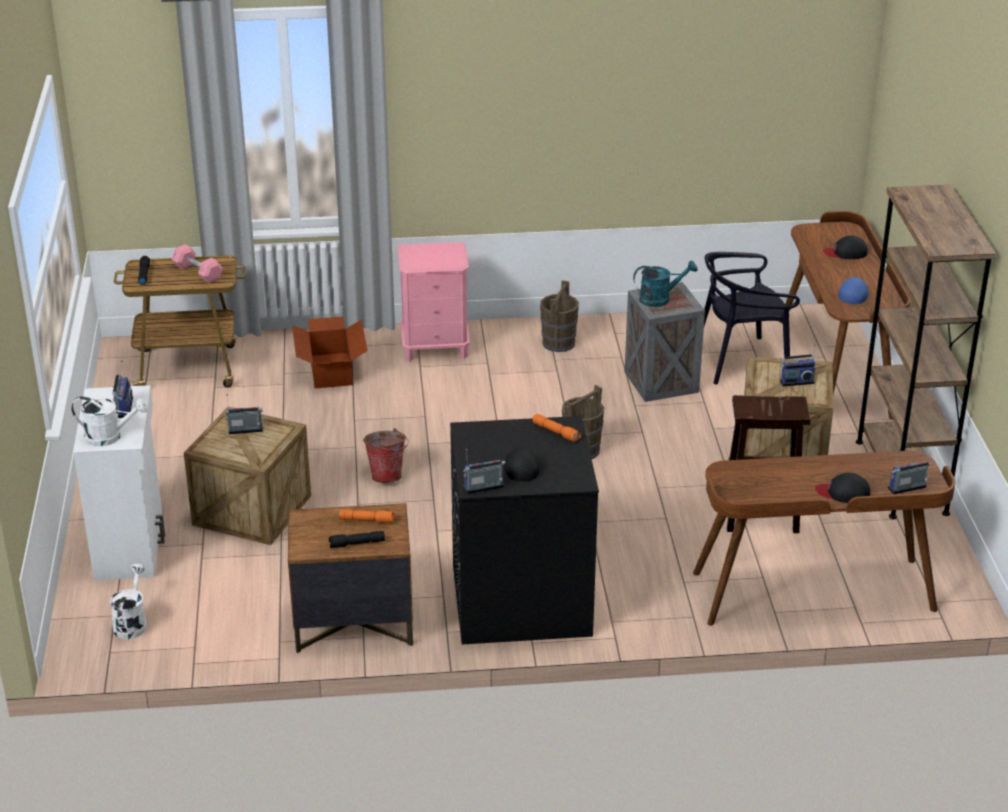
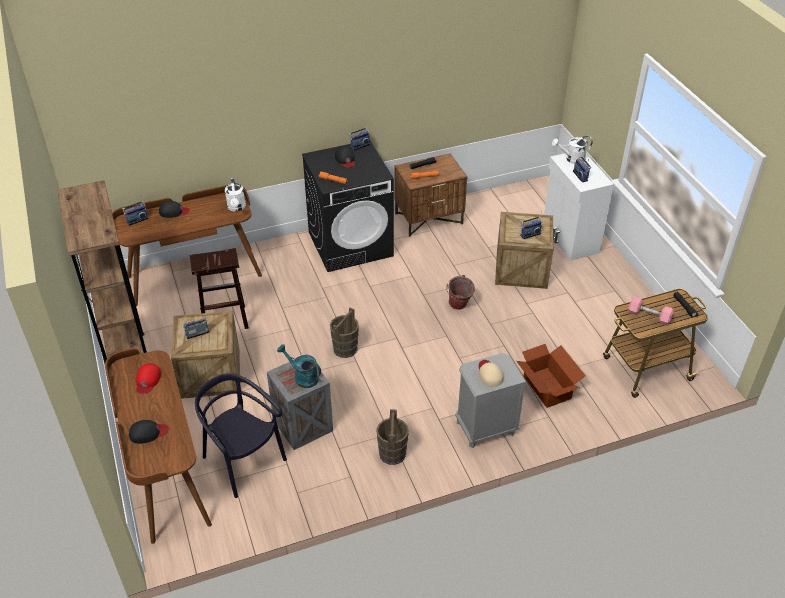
camera: 165 degrees right, 10 degrees up
(131, 622) = (534, 201): white watering can -> white watering can (236, 208)
(435, 347) = (485, 428): pink nightstand -> grey nightstand
(436, 255) = (489, 374): none -> beige cap
(660, 299) = (302, 377): turquoise watering can -> turquoise watering can turned 60 degrees clockwise
(741, 362) = (243, 461): black chair -> black chair turned 105 degrees counterclockwise
(854, 293) = (147, 380): blue cap -> red cap

